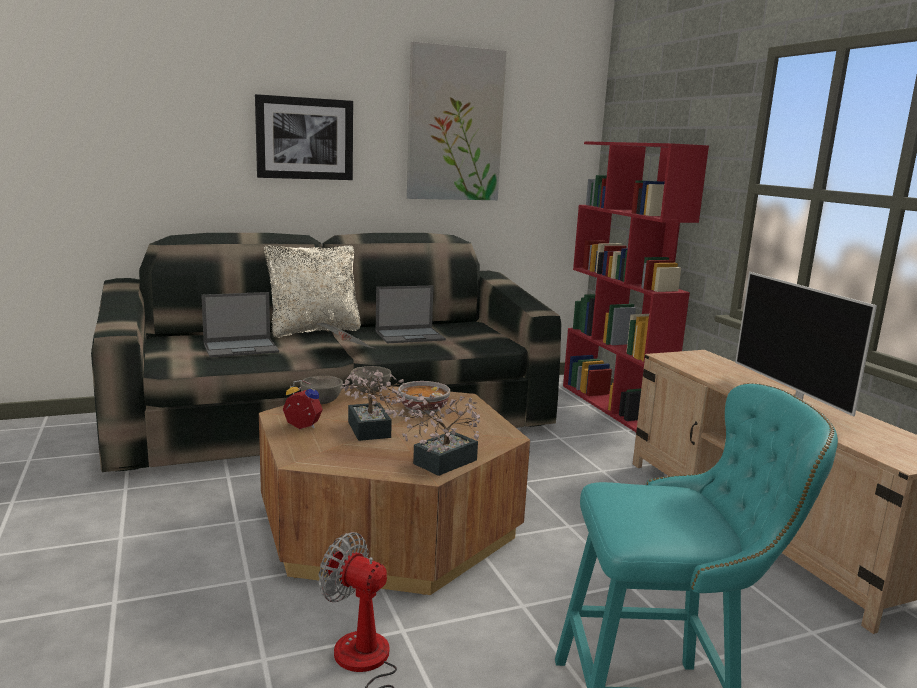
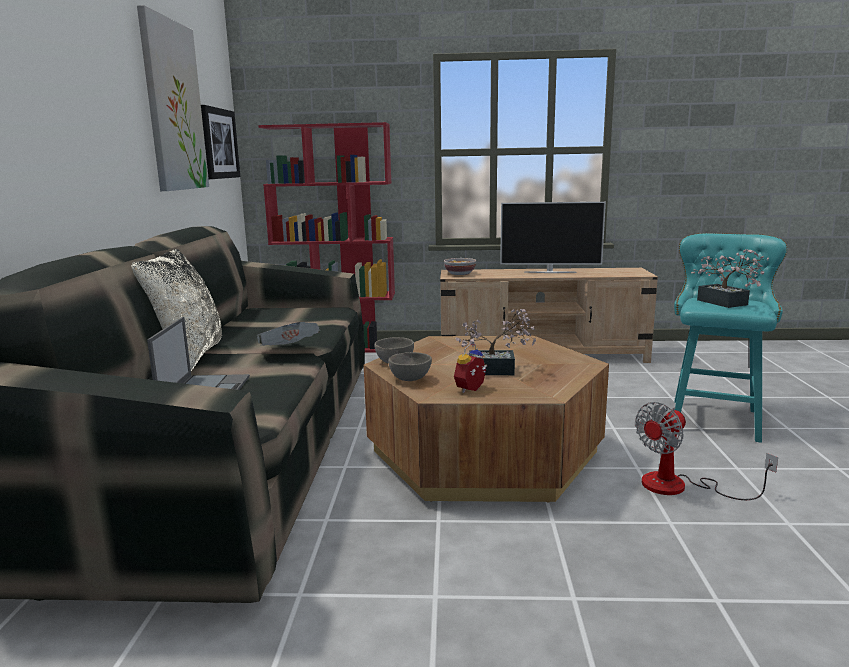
camera: 65 degrees left, 0 degrees up
(305, 138) = (84, 119): picture -> picture (219, 143)
(410, 336) = (262, 330): laptop -> none
(423, 410) = (456, 352): bowl -> bowl (460, 274)
(439, 463) = (570, 359): potted plant -> potted plant (726, 303)

